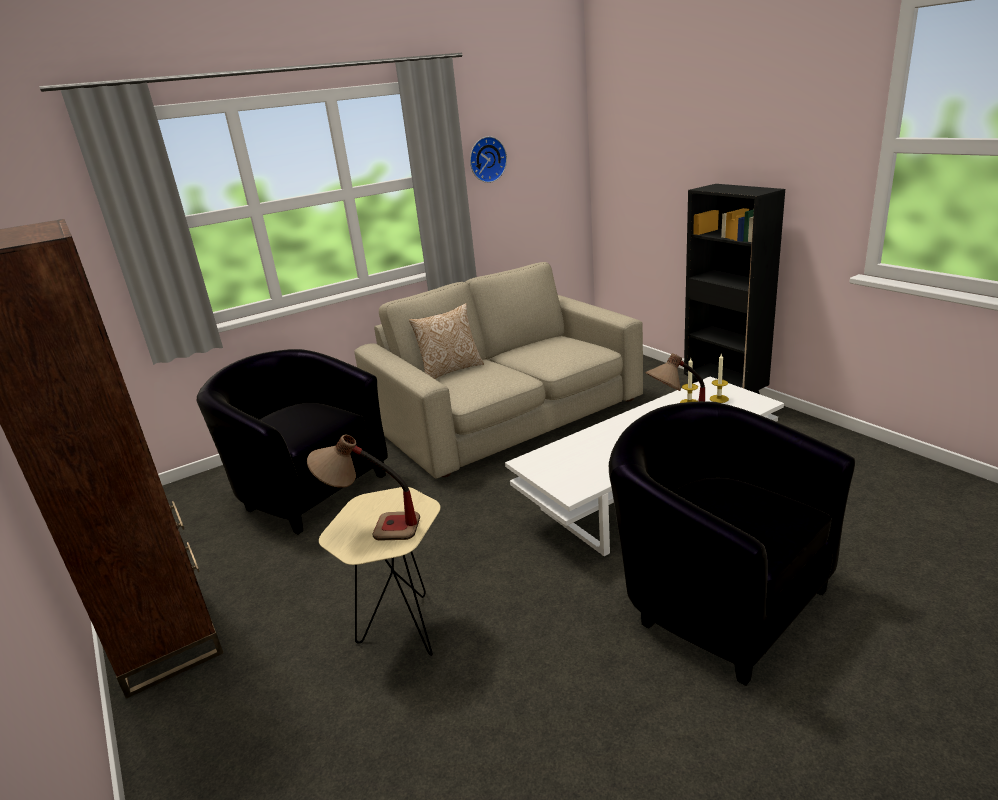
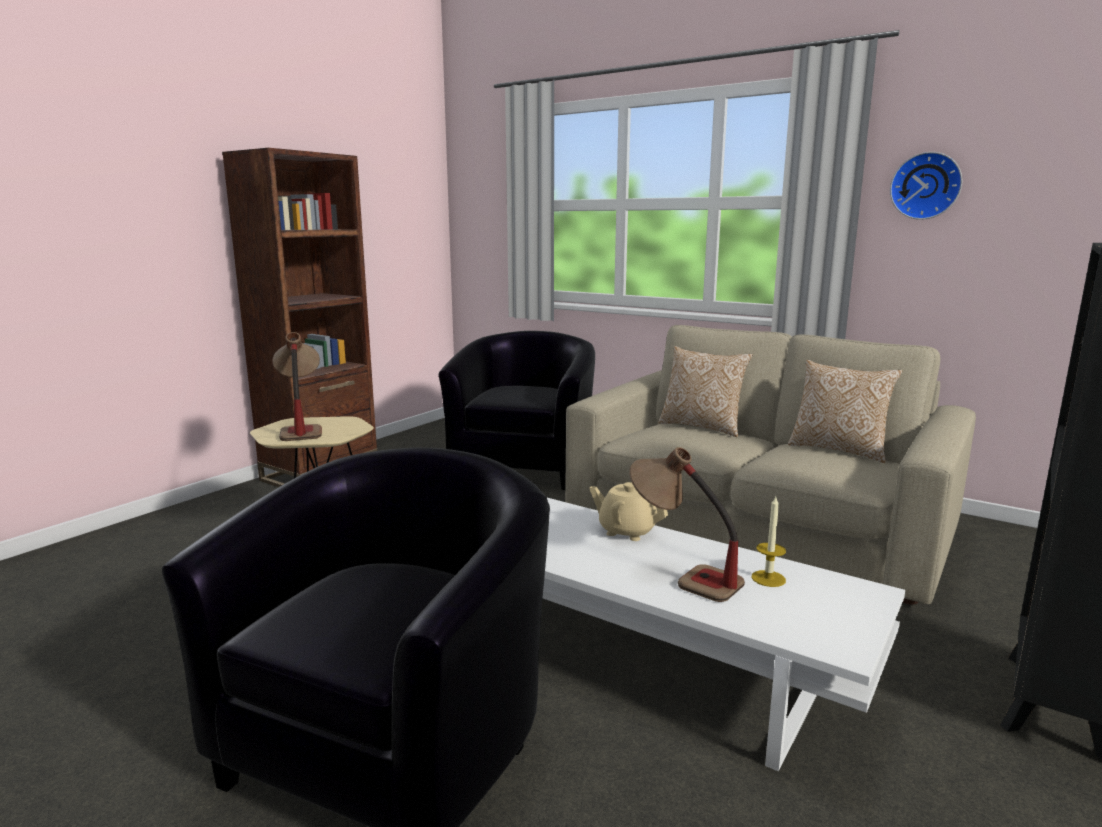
camera: 65 degrees right, 10 degrees down
(533, 343) = (838, 450): none -> pillow
(610, 430) = (627, 531): none -> beige teapot
(719, 399) = (812, 604): candle -> none

